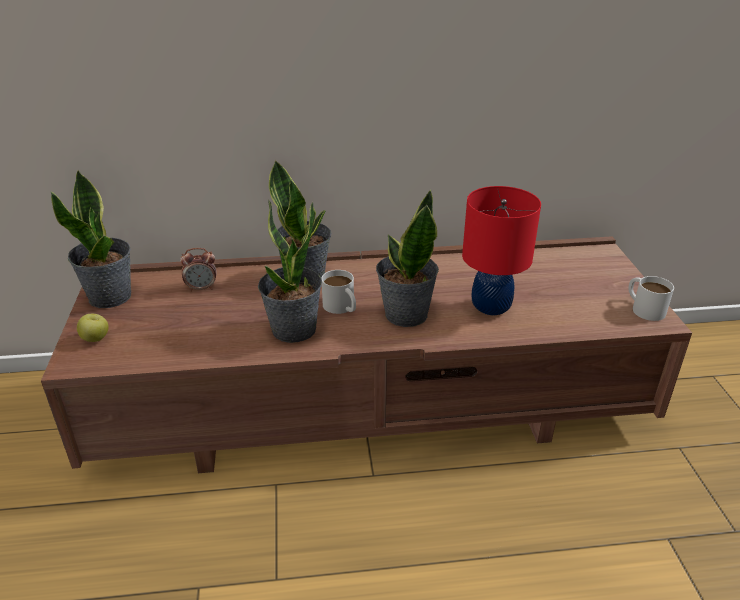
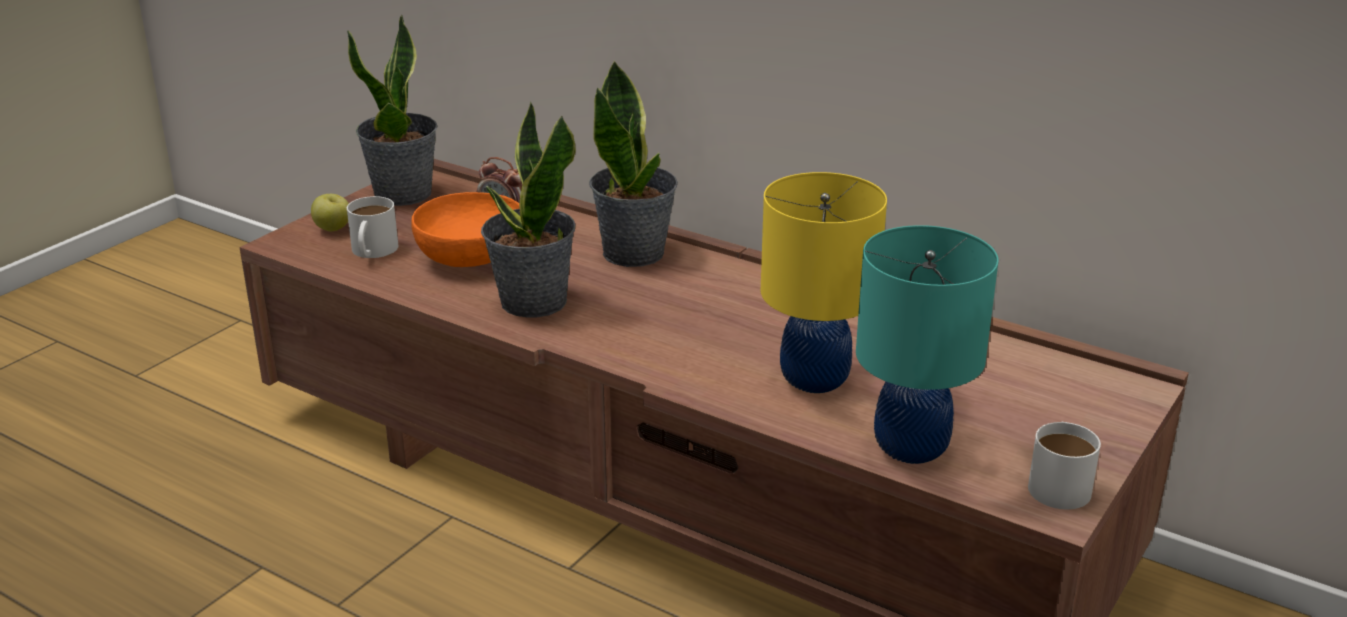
camera: 40 degrees right, 5 degrees down
(215, 318) = (471, 256): none -> orange bowl
(342, 307) = (623, 302): white mug -> white mug (372, 252)
(405, 314) = (688, 341): potted plant -> none
(488, 308) = (812, 380): red table lamp -> yellow table lamp
(577, 321) = (914, 450): none -> turquoise table lamp

